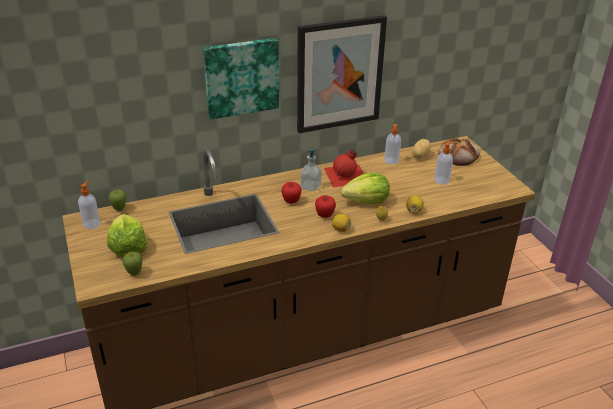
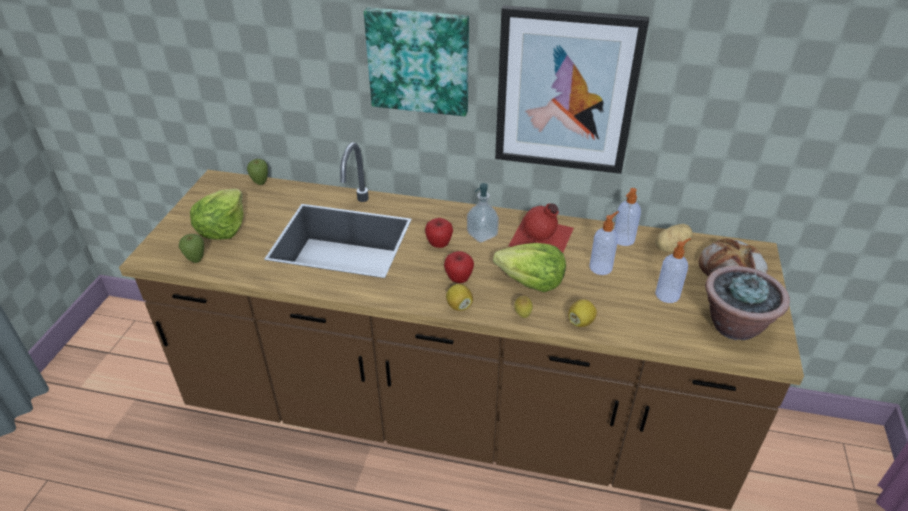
camera: 35 degrees right, 5 degrees up
(92, 224) = (221, 189): soap dispenser -> soap dispenser (601, 267)
(485, 182) = (734, 325): none -> potted plant

